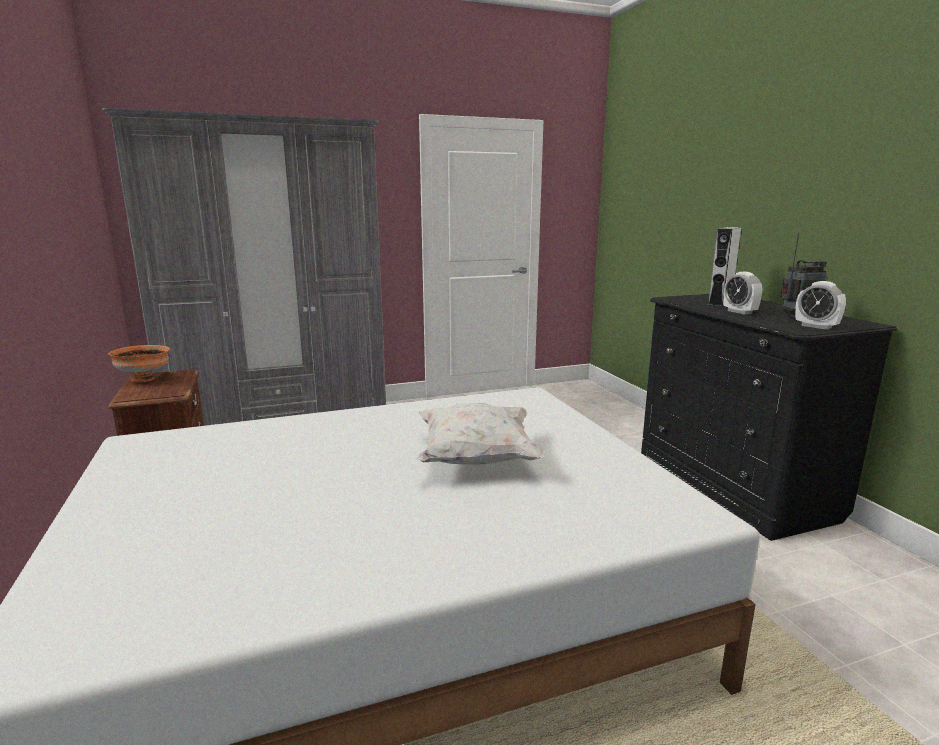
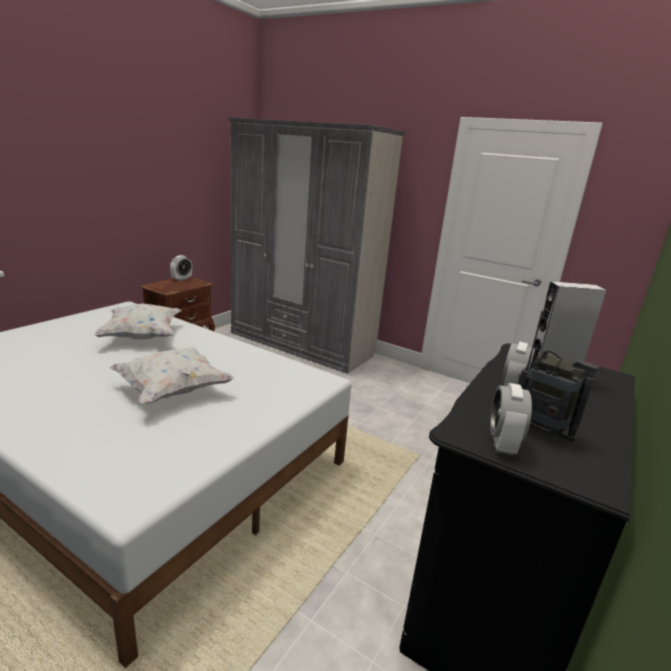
camera: 50 degrees right, 5 degrees up
(144, 379) = (181, 279): orange bowl -> alarm clock
(279, 449) = (142, 336): none -> white pillow

